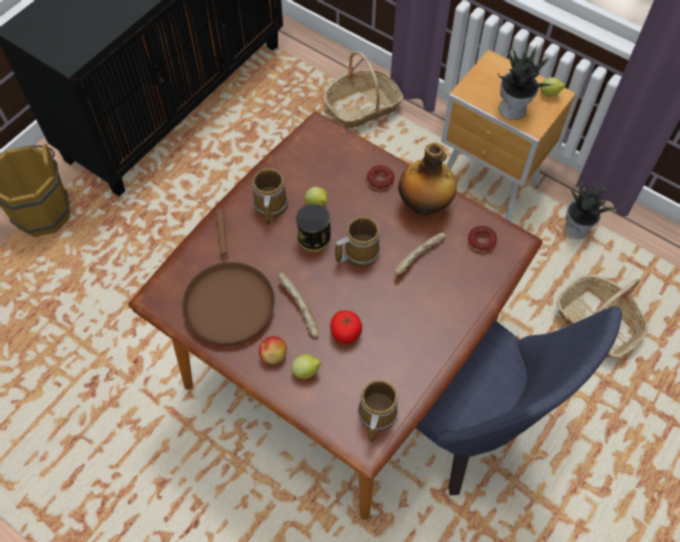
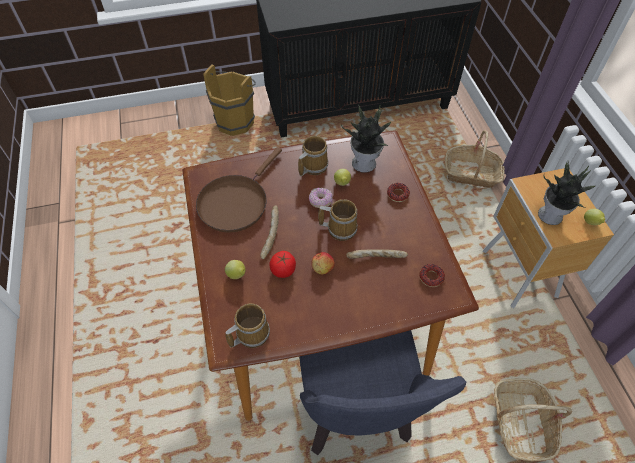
camera: 40 degrees right, 5 degrees down
(273, 355) = (228, 251): apple -> apple (322, 268)
(314, 238) = (320, 201): can -> donut
(424, 205) = (412, 228): bottle -> none
(576, 229) = (562, 347): potted plant -> potted plant (365, 163)

